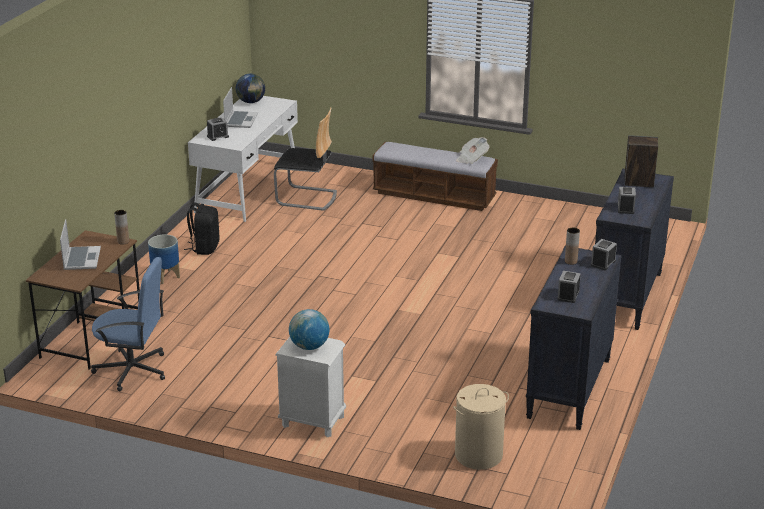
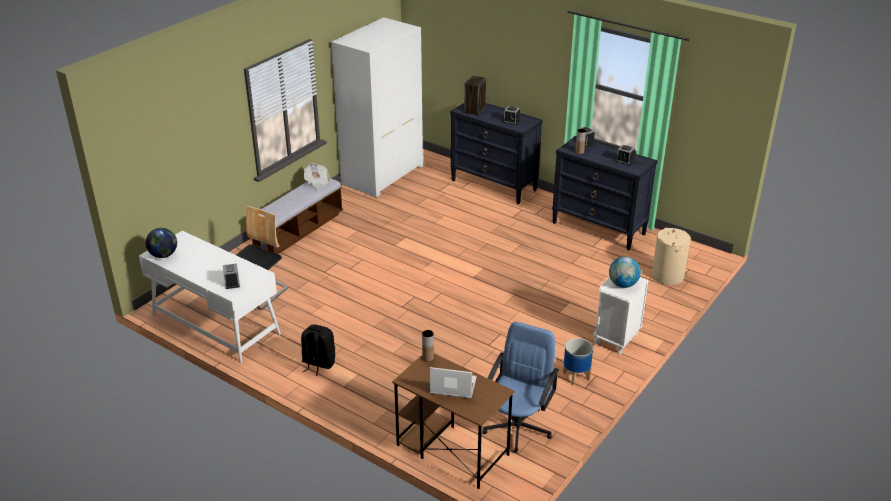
camera: 75 degrees left, 5 degrees up
(165, 277) = (361, 393): planter -> planter (576, 376)
(240, 120) = (203, 265): laptop -> none
(592, 220) = (382, 175): none -> white wardrobe

